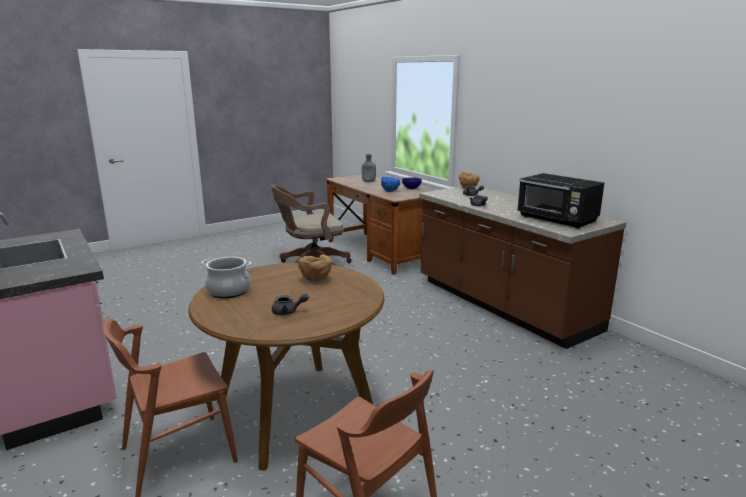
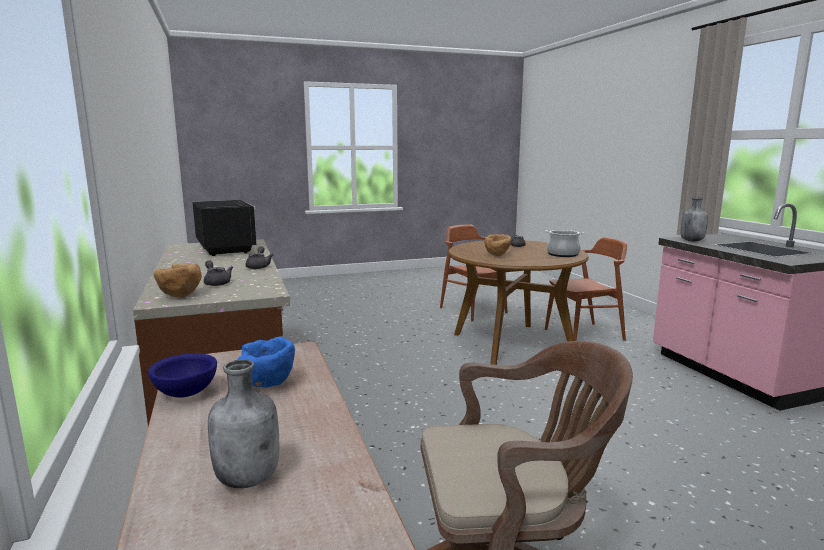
camera: 165 degrees left, 5 degrees down
(76, 264) = (692, 241): none -> grey bottle

